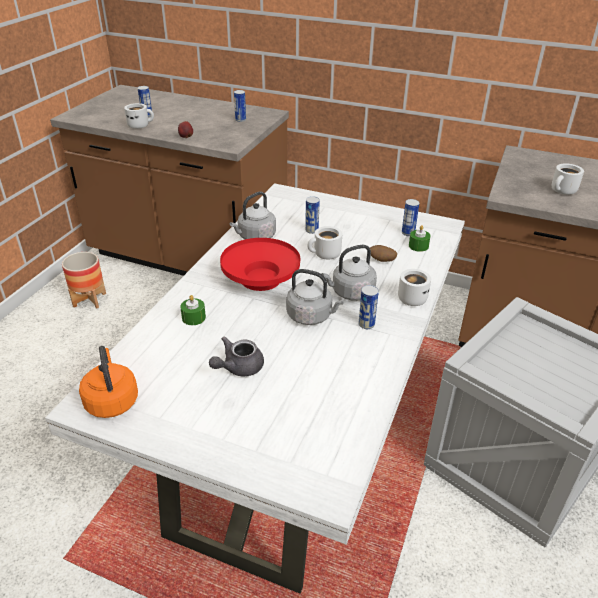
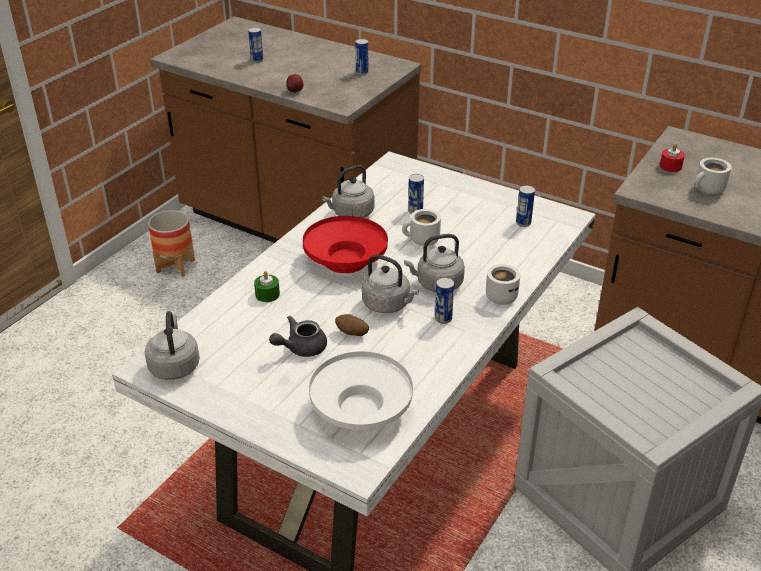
camera: 10 degrees right, 0 degrees up
(112, 400) = (174, 365): orange kettle -> grey kettle
(140, 125) = (247, 73): white mug -> none
(315, 426) = (361, 410): none -> white bowl
(381, 260) = (482, 252): potato -> potato (352, 333)
(418, 246) = (530, 239): green candle -> none
(523, 175) = (670, 166): none -> red candle

